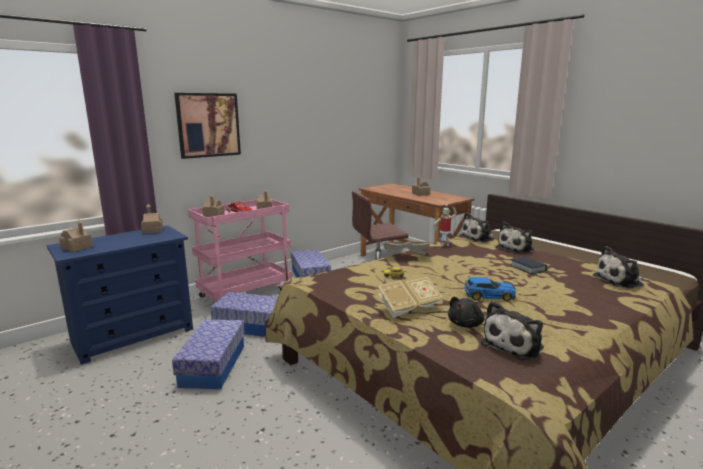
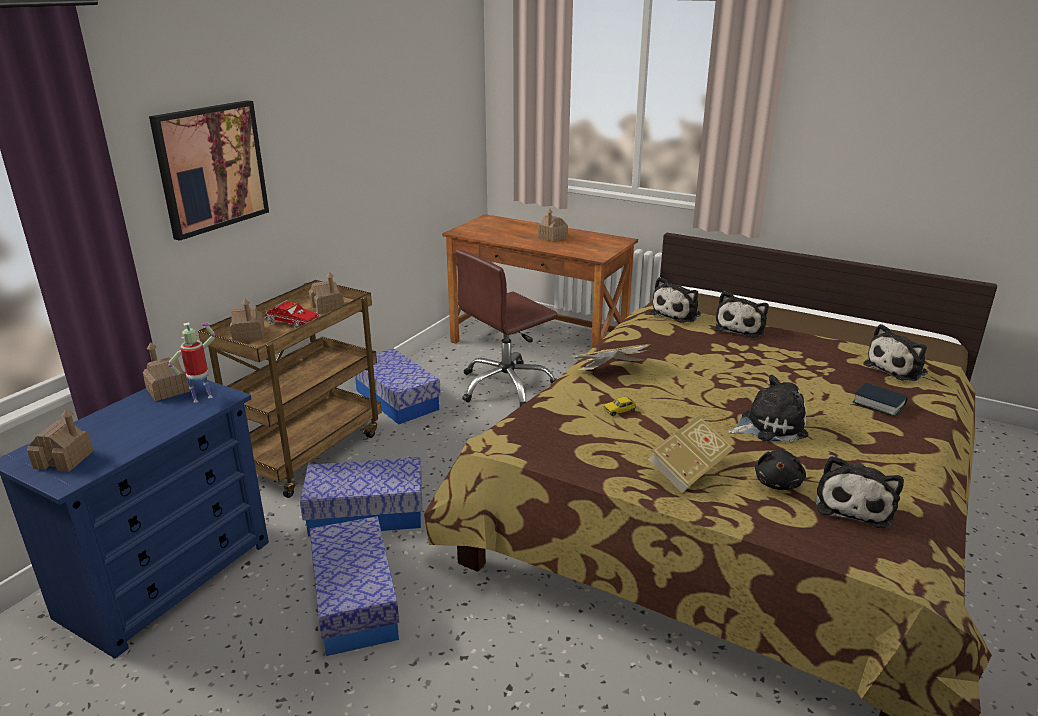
camera: 20 degrees left, 10 degrees up
(245, 293) = (308, 451): pink cart -> brown cart
(444, 245) = (642, 336): toy robot -> toy robot (202, 398)
(488, 295) = (769, 426): toy car -> plush toy
(528, 268) = (781, 365): book -> book (878, 404)

